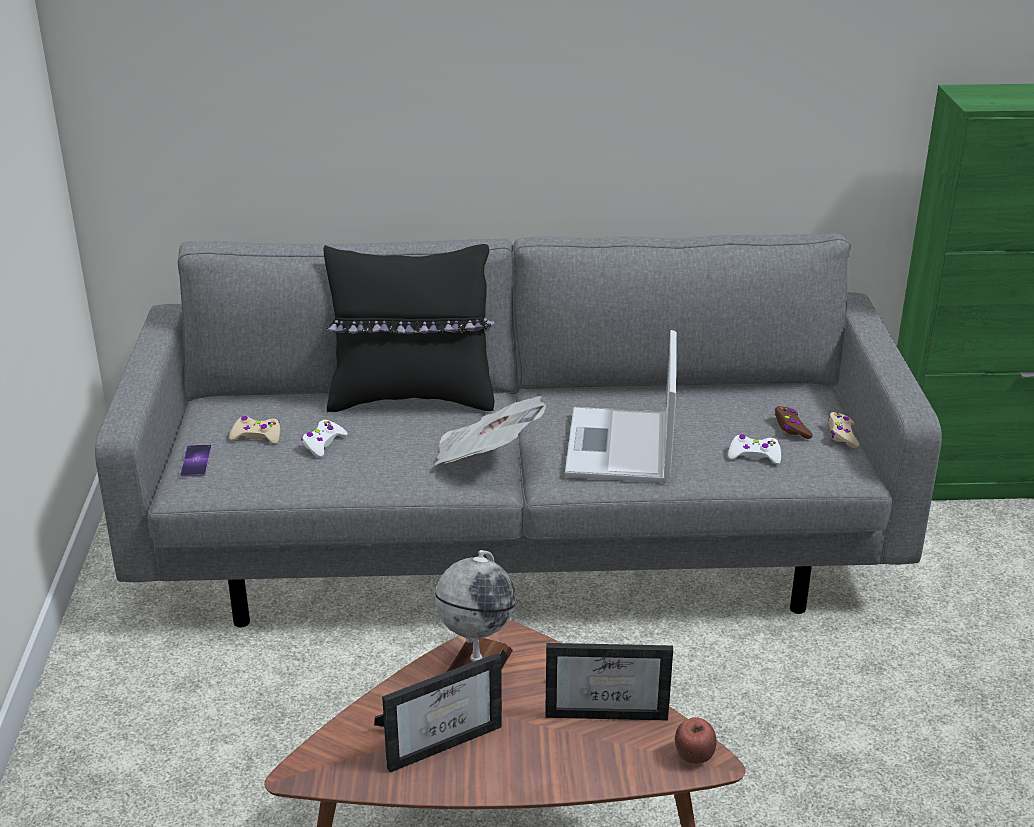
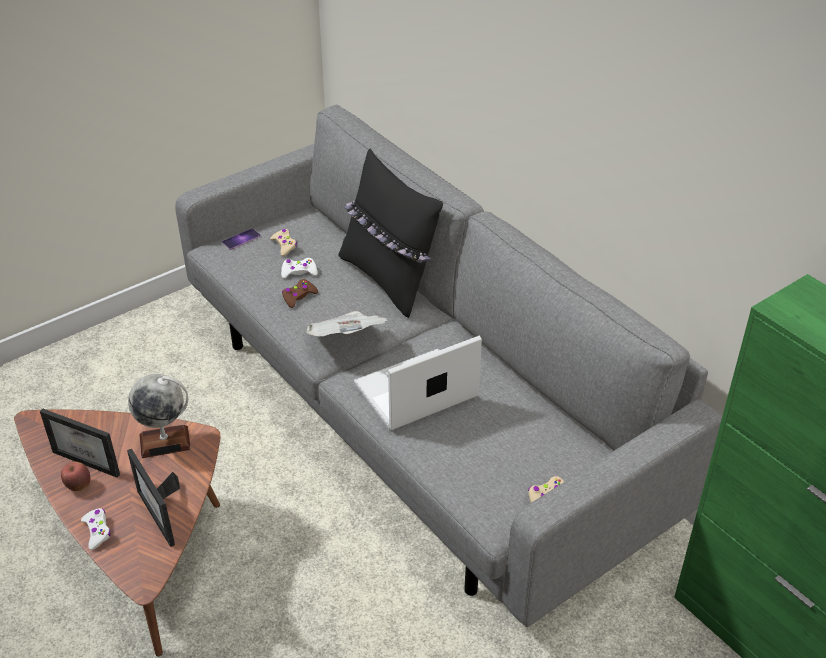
camera: 55 degrees right, 10 degrees up
(694, 757) = (143, 574): apple -> apple (78, 486)
(754, 455) = (467, 460): white game controller -> white game controller (97, 531)
(791, 428) = (528, 465): brown game controller -> brown game controller (298, 297)

